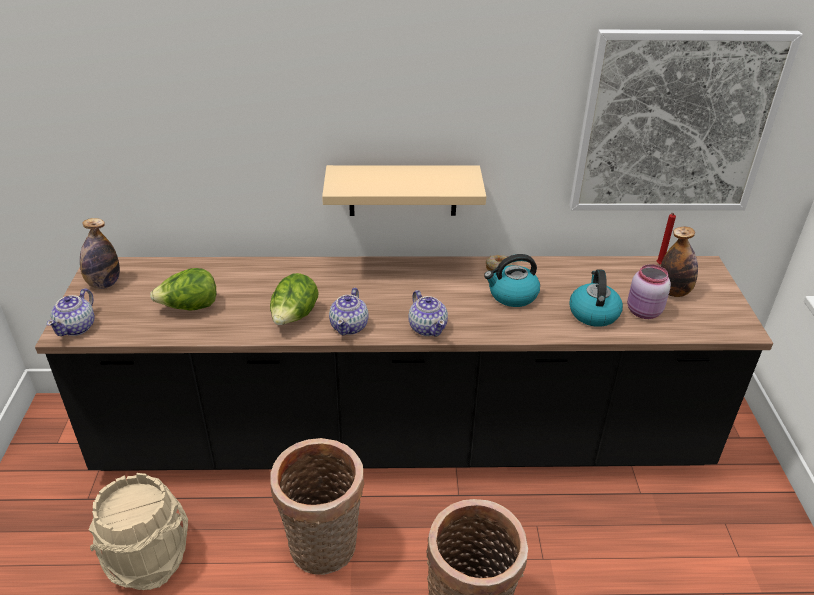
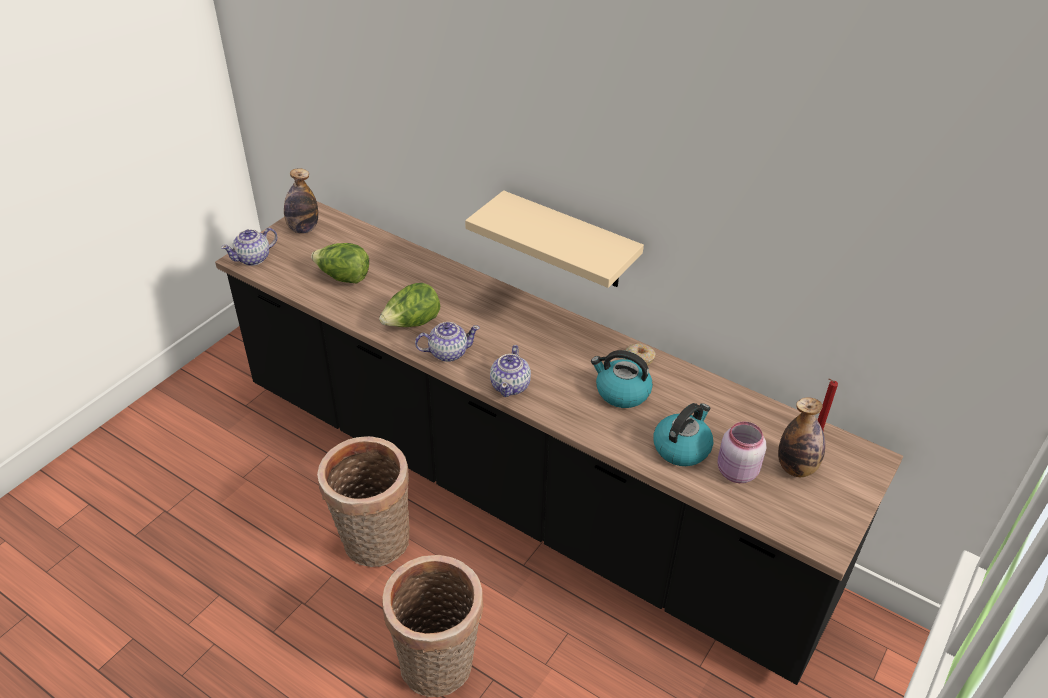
camera: 35 degrees right, 5 degrees up
(149, 560) = (249, 477): beige bucket -> none
(349, 326) = (447, 352): teapot -> teapot turned 150 degrees counterclockwise
(675, 124) = (860, 279): picture -> none

